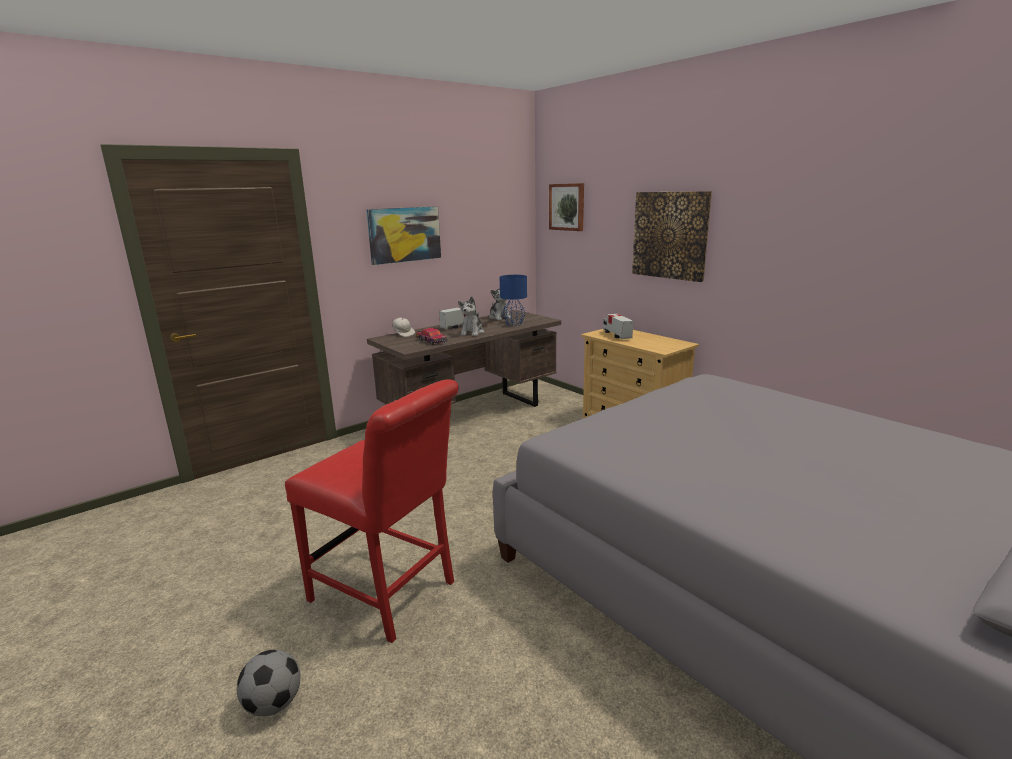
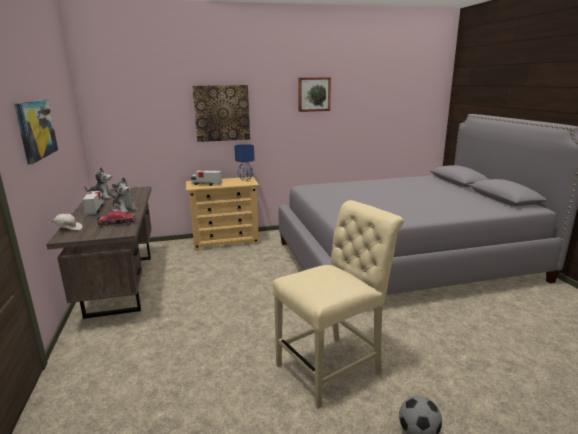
camera: 65 degrees left, 0 degrees up
(388, 594) = (333, 367): red chair -> beige chair
(514, 324) = (131, 196): blue table lamp -> blue table lamp (245, 179)
(567, 207) = (120, 98): picture -> picture (314, 94)

